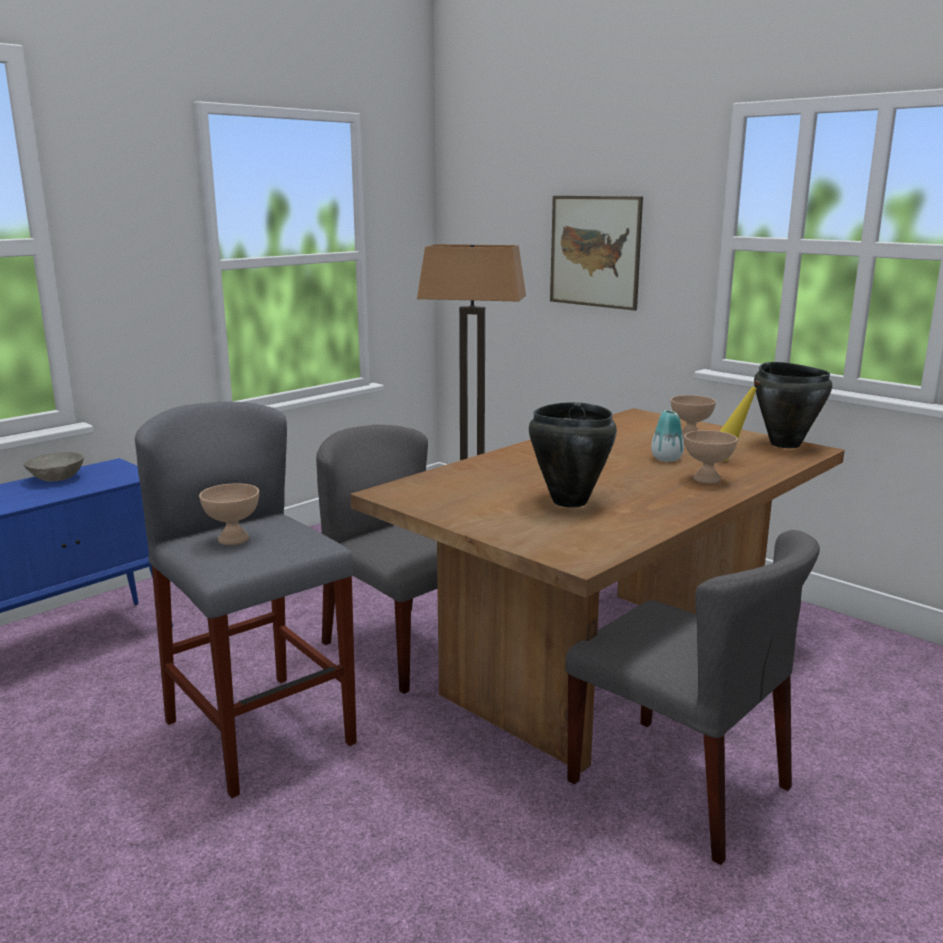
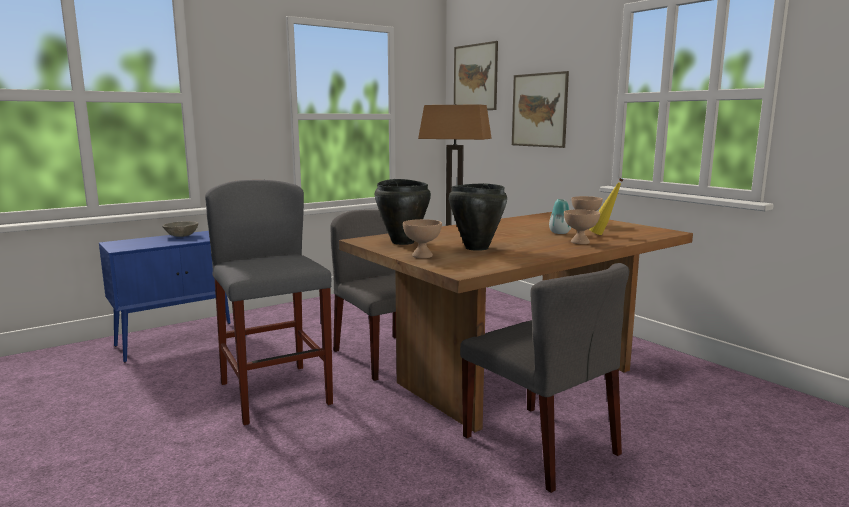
camera: 10 degrees right, 5 degrees down
(232, 539) = (258, 260): beige bowl -> beige bowl (421, 256)
(487, 193) = (475, 77): none -> picture
(785, 444) = (651, 229): black cooking pot -> black cooking pot (403, 242)

